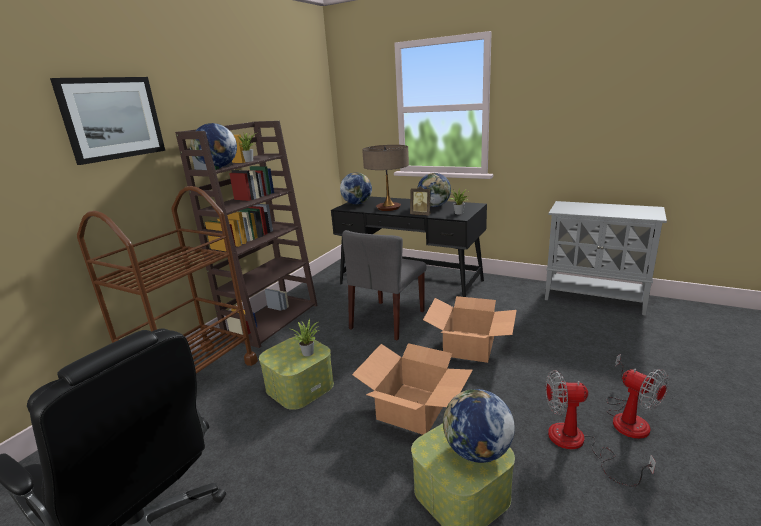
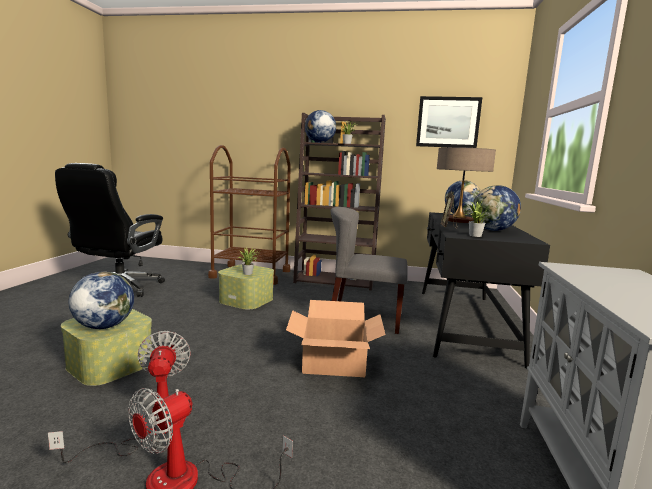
camera: 70 degrees right, 10 degrees down
(112, 118) = (273, 103): picture -> picture (448, 122)
(414, 408) = (218, 340): cardboard box -> none

